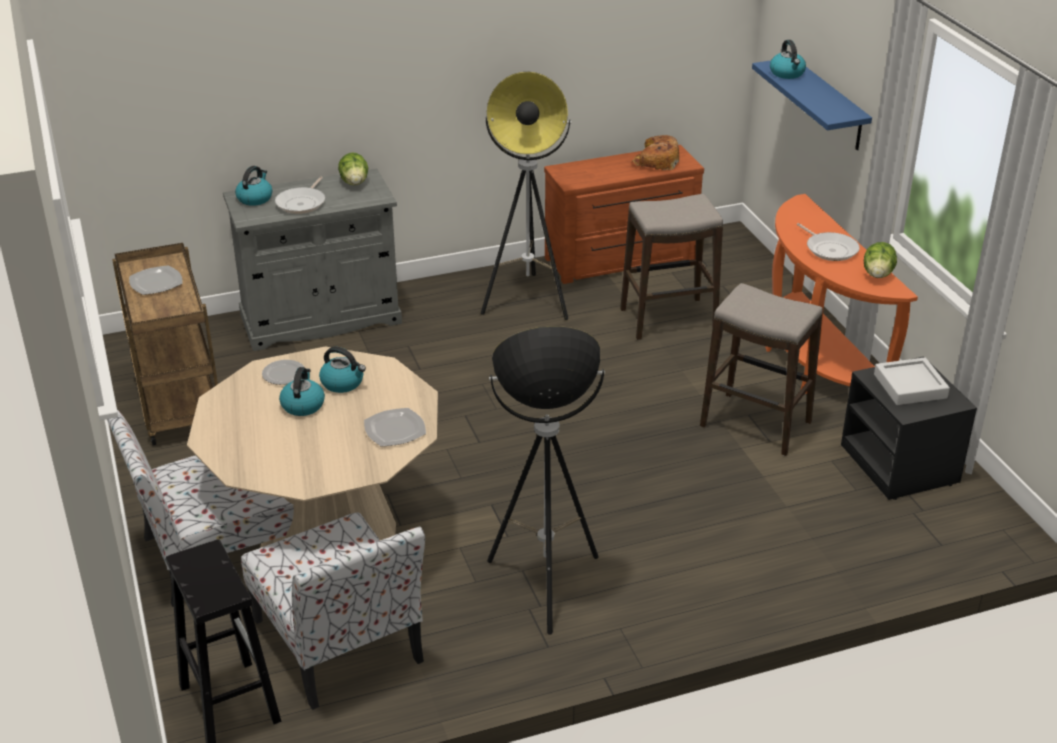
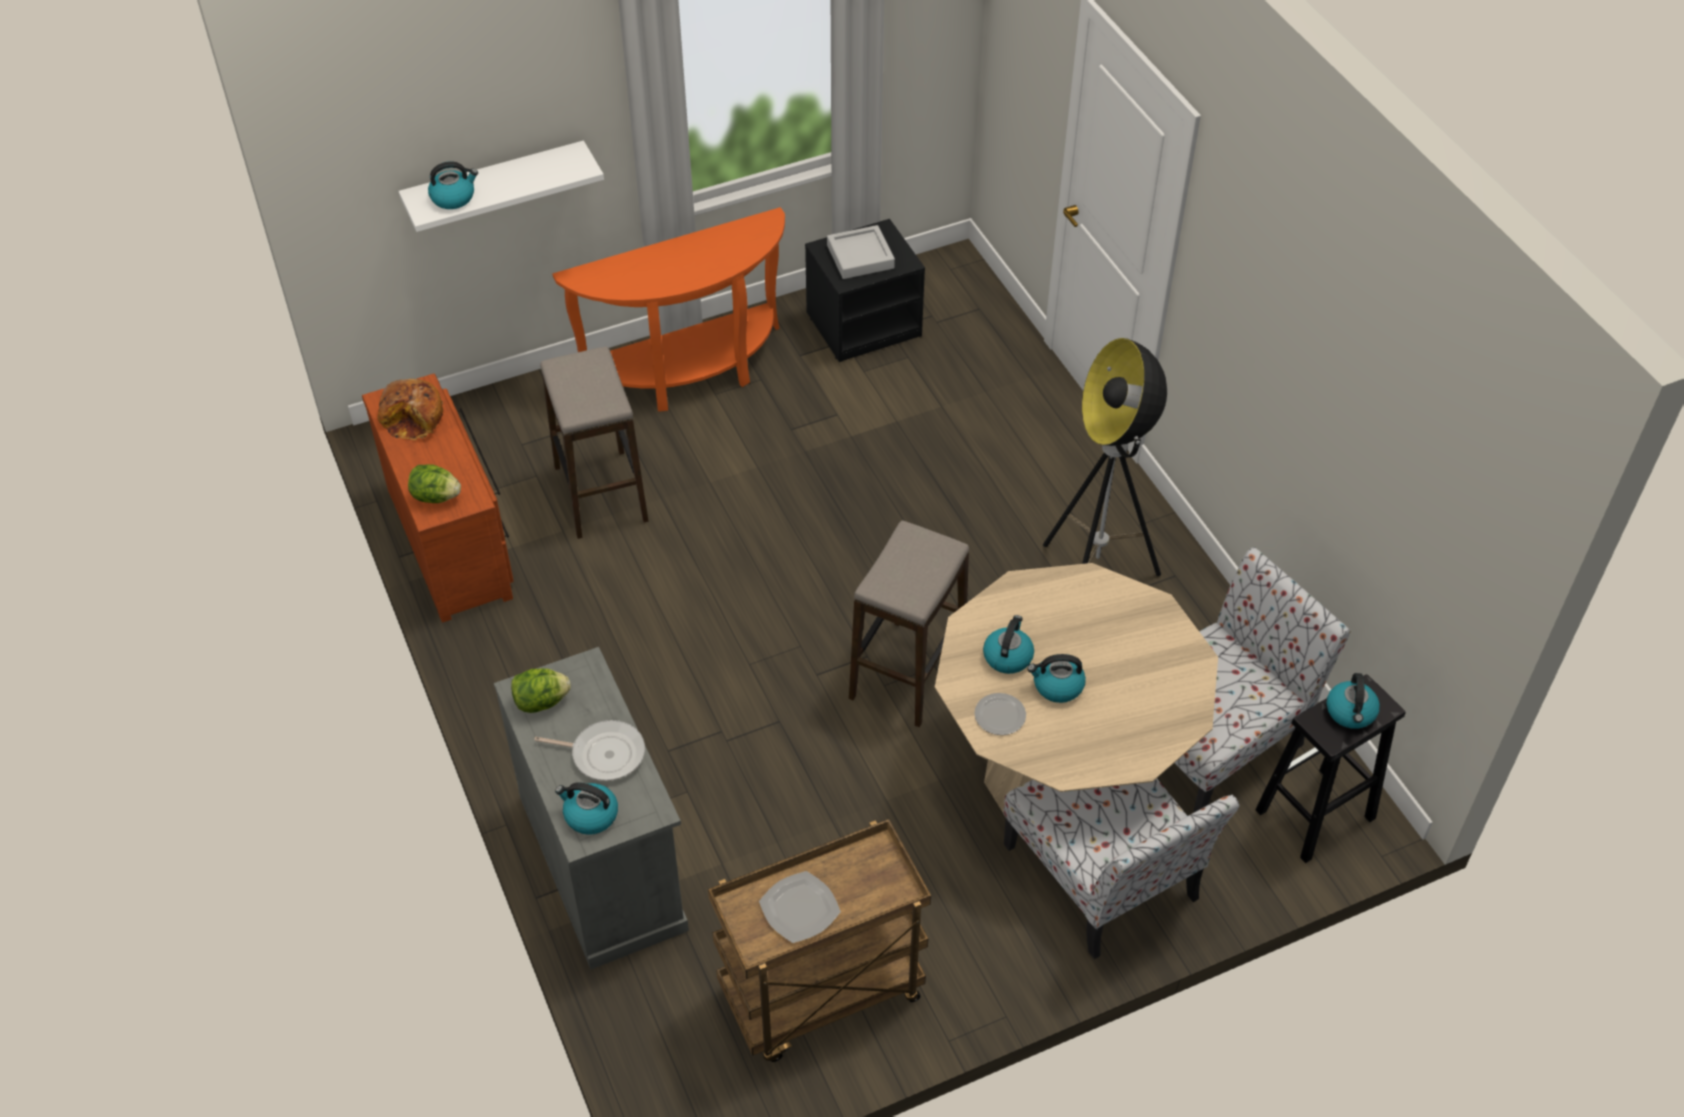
camera: 95 degrees left, 15 degrees up
(209, 578) = (1351, 712): none -> kettle
(395, 429) = (1085, 597): plate -> none
(528, 301) = (556, 632): floor lamp -> none
(755, 424) = (808, 424): stool -> stool (907, 673)
(828, 105) = (495, 185): blue shelf -> white shelf
(830, 249) = (686, 261): frying pan -> none
(877, 275) = (739, 230): lettuce -> lettuce (436, 496)

